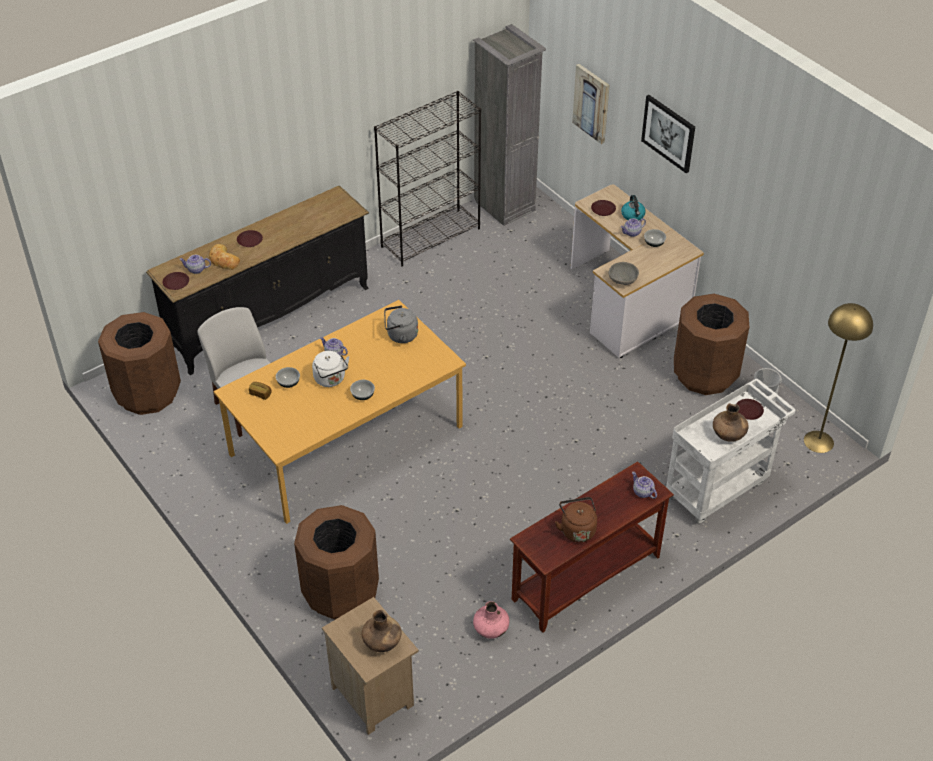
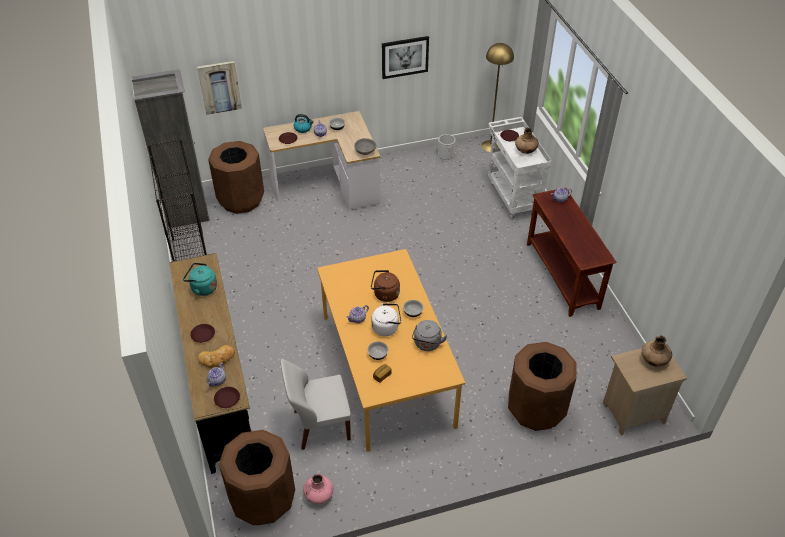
camera: 70 degrees left, 0 degrees up
(312, 219) = (202, 288): none -> turquoise kettle
(400, 335) = (358, 276): grey kettle -> grey kettle (427, 344)
(491, 629) = (591, 334): pink vase -> pink vase (319, 495)
(577, 529) = (582, 236): brown kettle -> brown kettle (384, 294)
(668, 133) = (302, 55): picture -> picture (404, 57)
(705, 374) = (413, 171): brown trash can -> brown trash can (241, 200)

